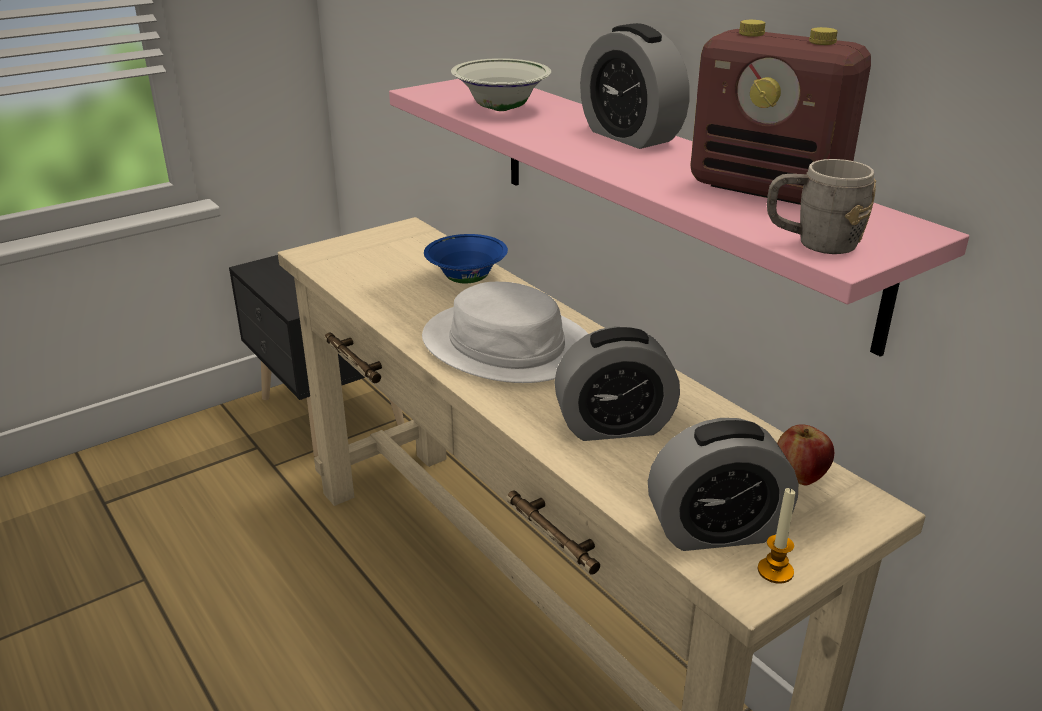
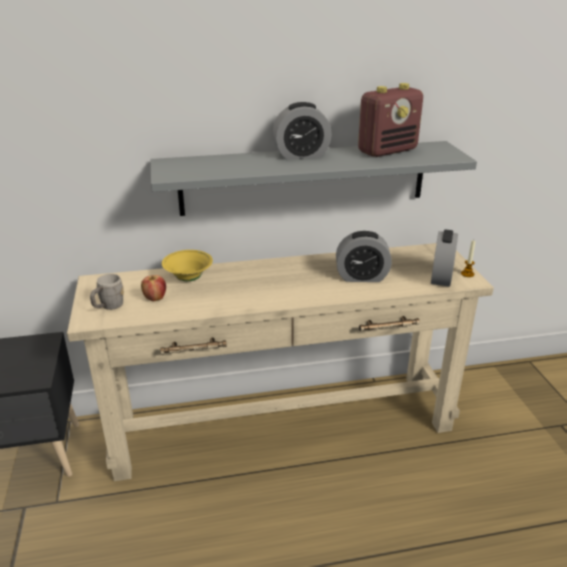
camera: 65 degrees left, 0 degrees up
(467, 280) = (188, 278): blue bowl -> yellow bowl
(501, 109) = (228, 167): white bowl -> none
(507, 344) = (271, 283): white hat -> none
(614, 426) = (361, 277): alarm clock -> alarm clock turned 75 degrees clockwise
(668, 195) = (304, 178): pink shelf -> grey shelf
(800, 477) = (417, 253): apple -> apple (155, 298)
(813, 243) = (443, 157): grey mug -> grey mug (108, 307)

